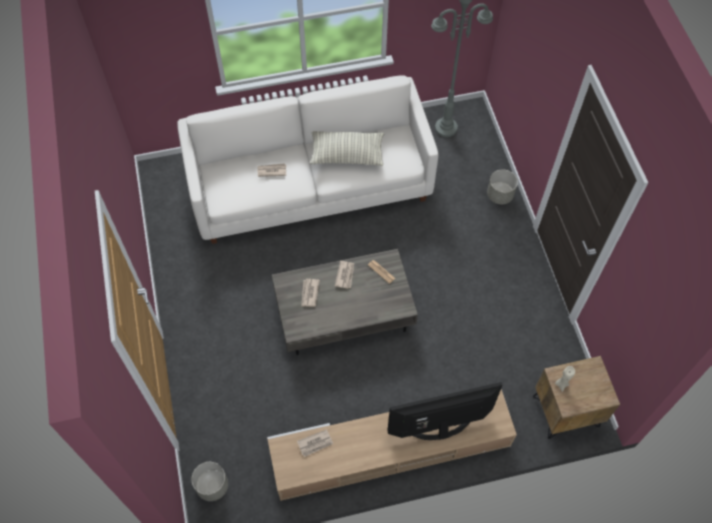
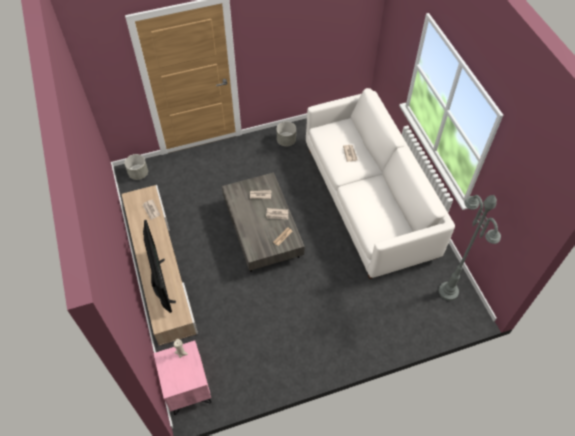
camera: 85 degrees right, 5 degrees down
(347, 154) = (375, 198): pillow -> none
(499, 195) = (386, 336): grey planter -> grey planter (286, 141)
(566, 411) = (187, 388): brown nightstand -> pink nightstand

